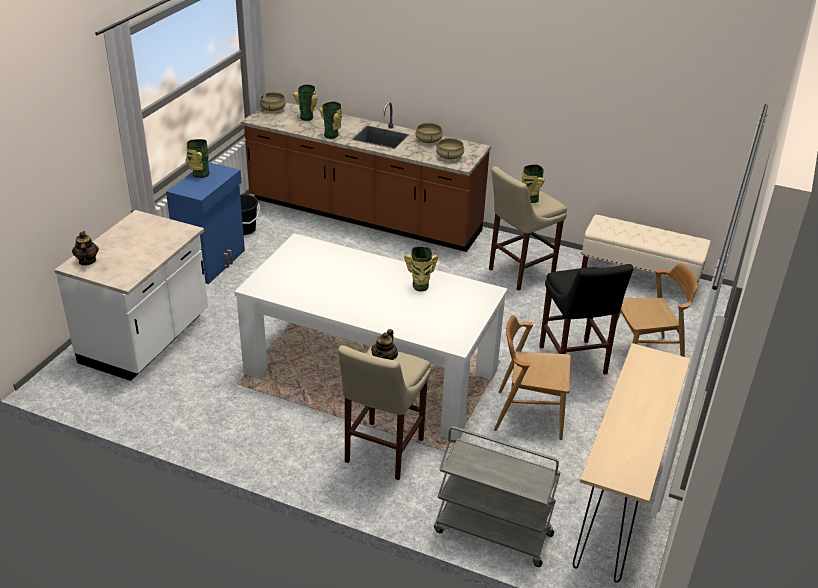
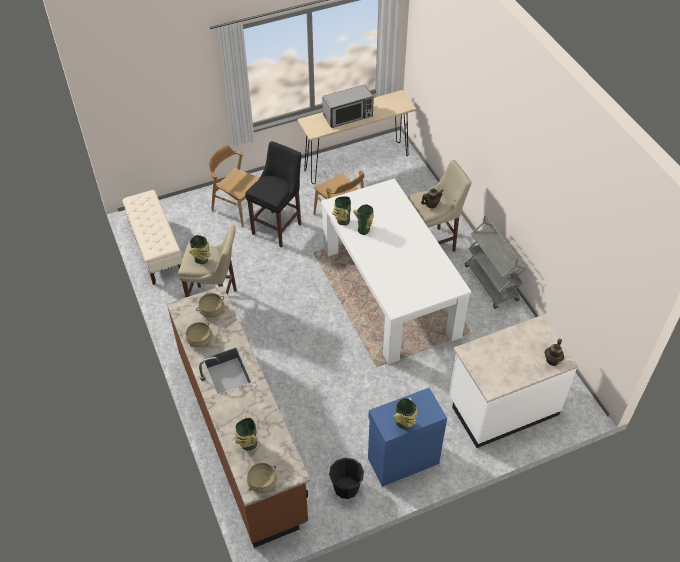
camera: 135 degrees left, 15 degrees up
(332, 135) = (259, 399): vase -> vase (342, 221)
(492, 533) = (424, 184): grey cart -> grey cart (491, 283)
(643, 401) = (348, 116): none -> microwave

